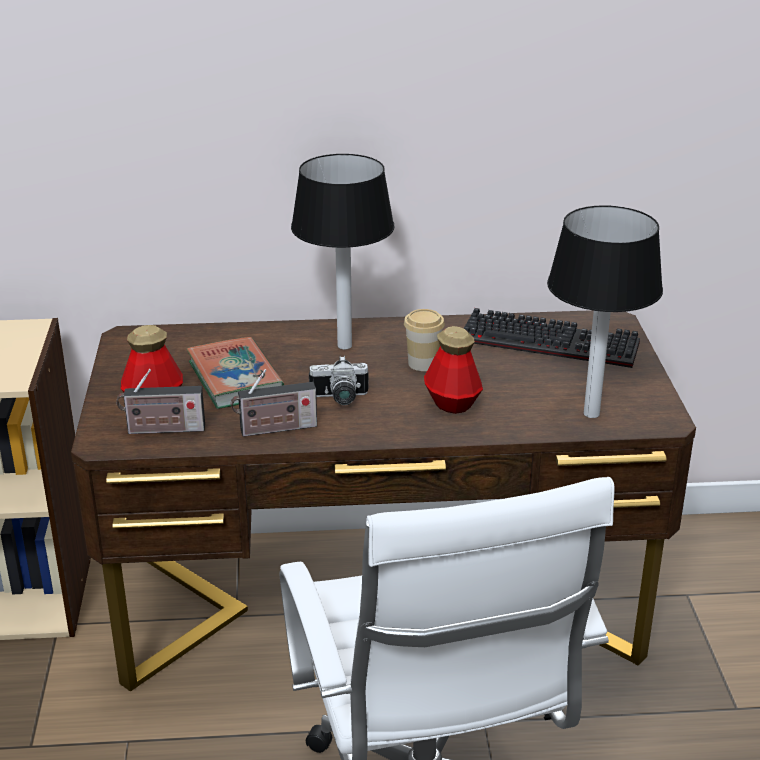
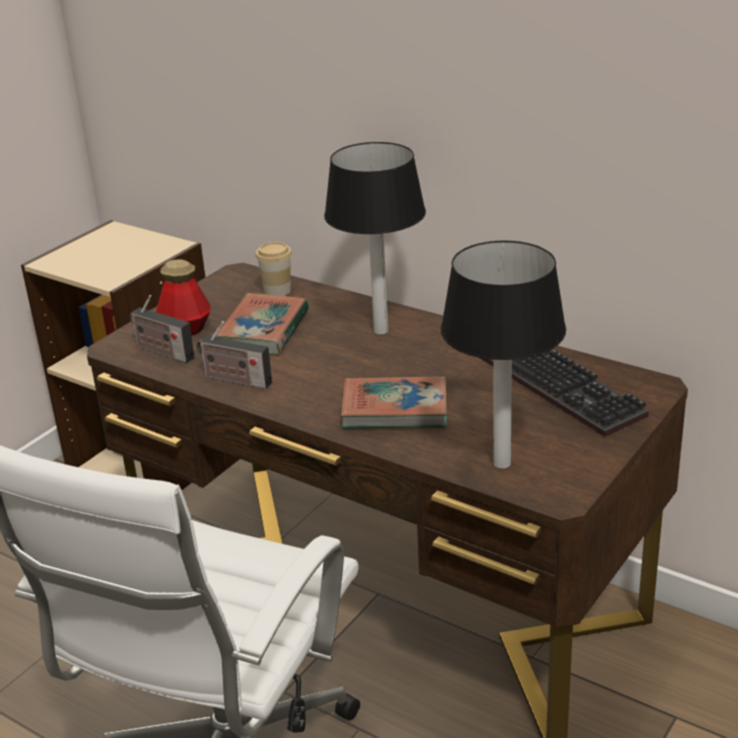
camera: 40 degrees right, 0 degrees up
(339, 399) = (314, 373): camera -> none
(423, 363) = (421, 367): cup -> cup (277, 291)
(452, 403) = (395, 409): bottle -> book

